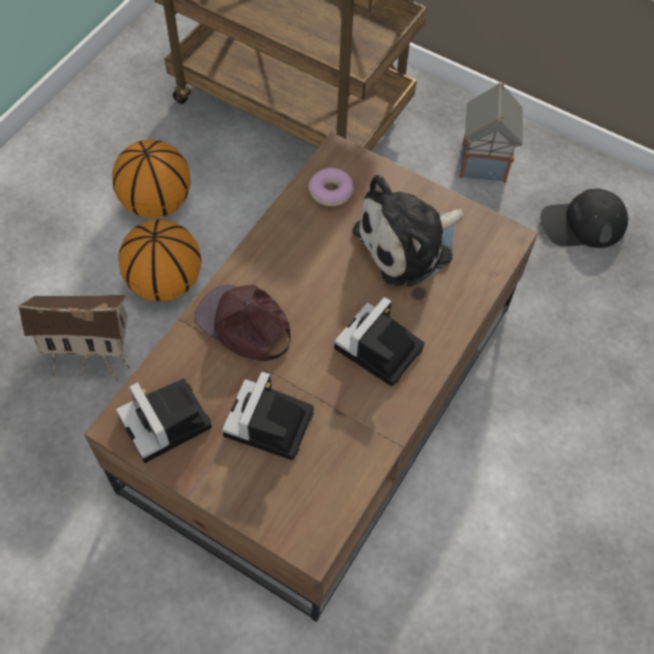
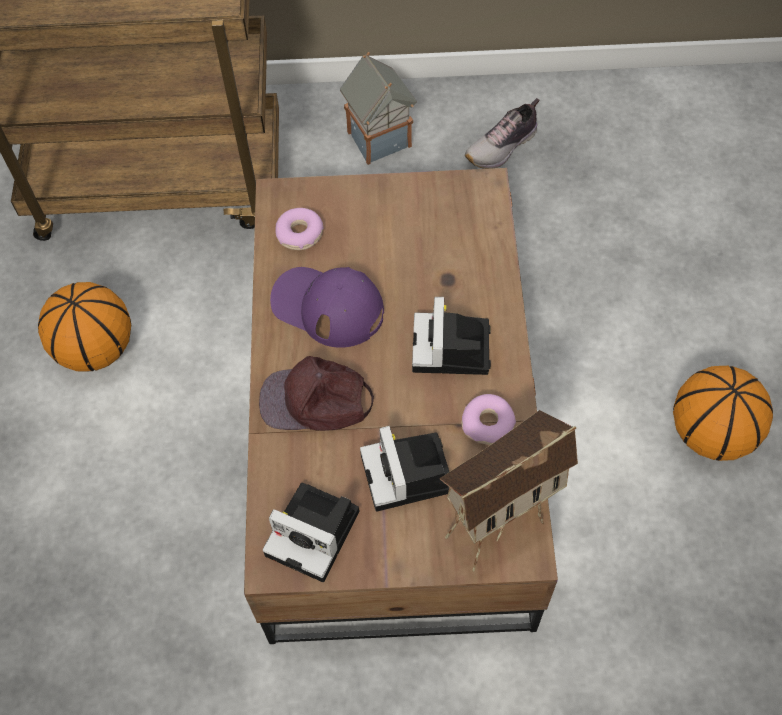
camera: 30 degrees left, 0 degrees up
(94, 360) = (152, 536): toy house -> toy house (497, 519)
(166, 282) = (165, 419): basketball -> basketball (710, 432)
(308, 259) = (327, 307): none -> purple cap
(361, 425) = (488, 424): none -> donut
(409, 243) = (405, 240): plush toy -> none
(582, 224) = (503, 147): black cap -> shoe

